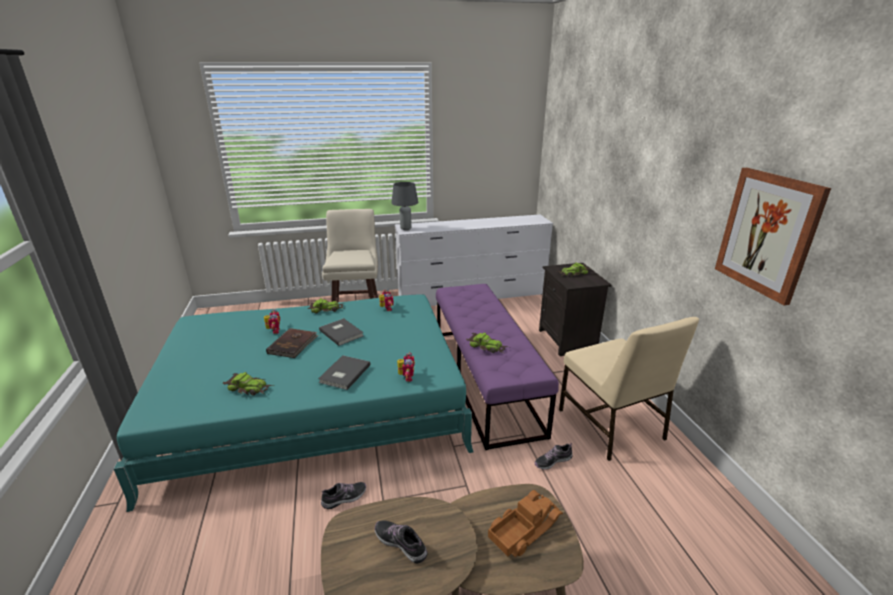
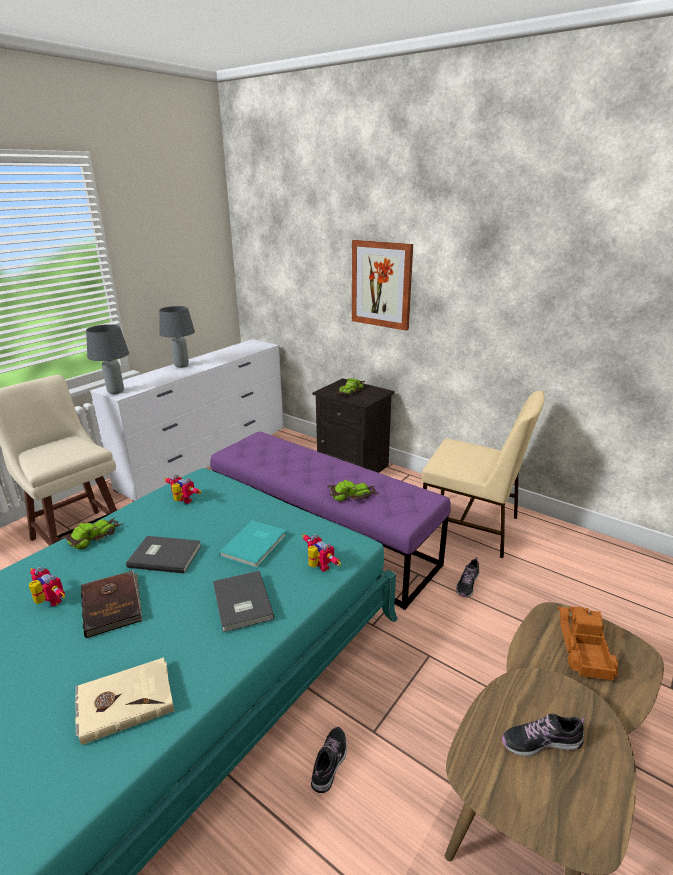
camera: 40 degrees left, 0 degrees up
(249, 388) = (125, 701): toy car -> beige book
(390, 349) = (256, 545): none -> turquoise book
(464, 222) = (181, 366): none -> grey table lamp
(767, 233) = (587, 299): picture -> picture (381, 284)

